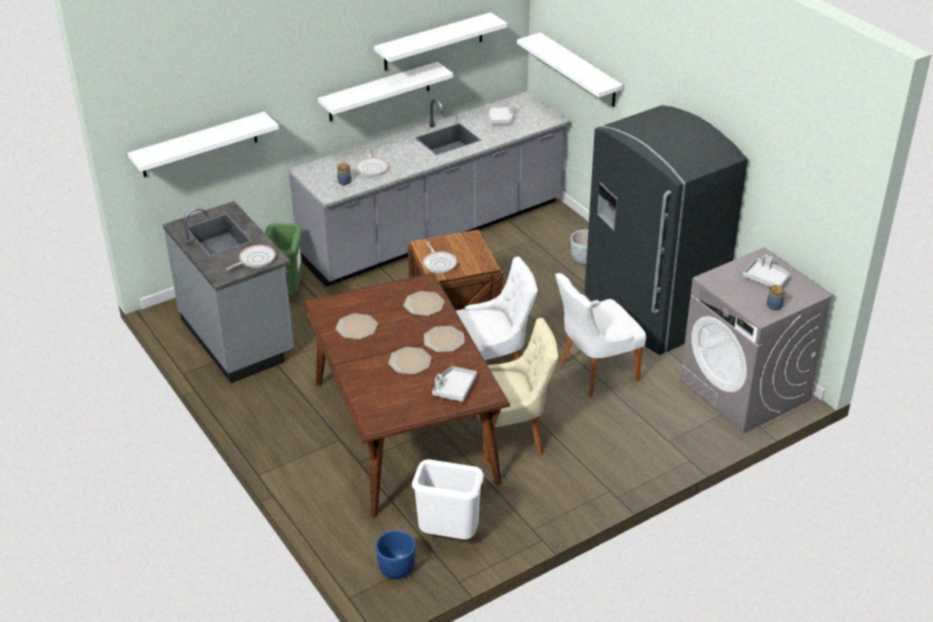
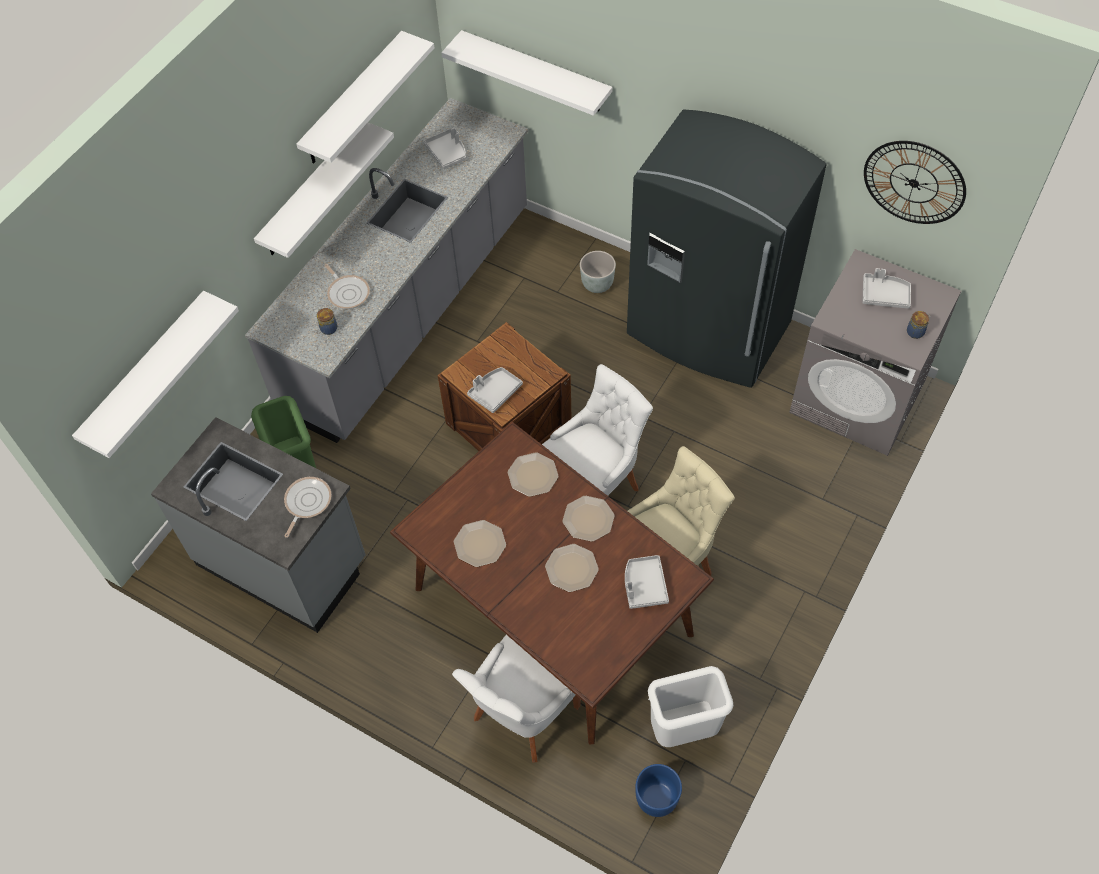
camera: 25 degrees left, 20 degrees up
(439, 263) = (495, 392): frying pan -> grey tray
(595, 372) = (699, 438): white chair -> white chair (522, 715)
(803, 182) = (914, 183): none -> wall clock

